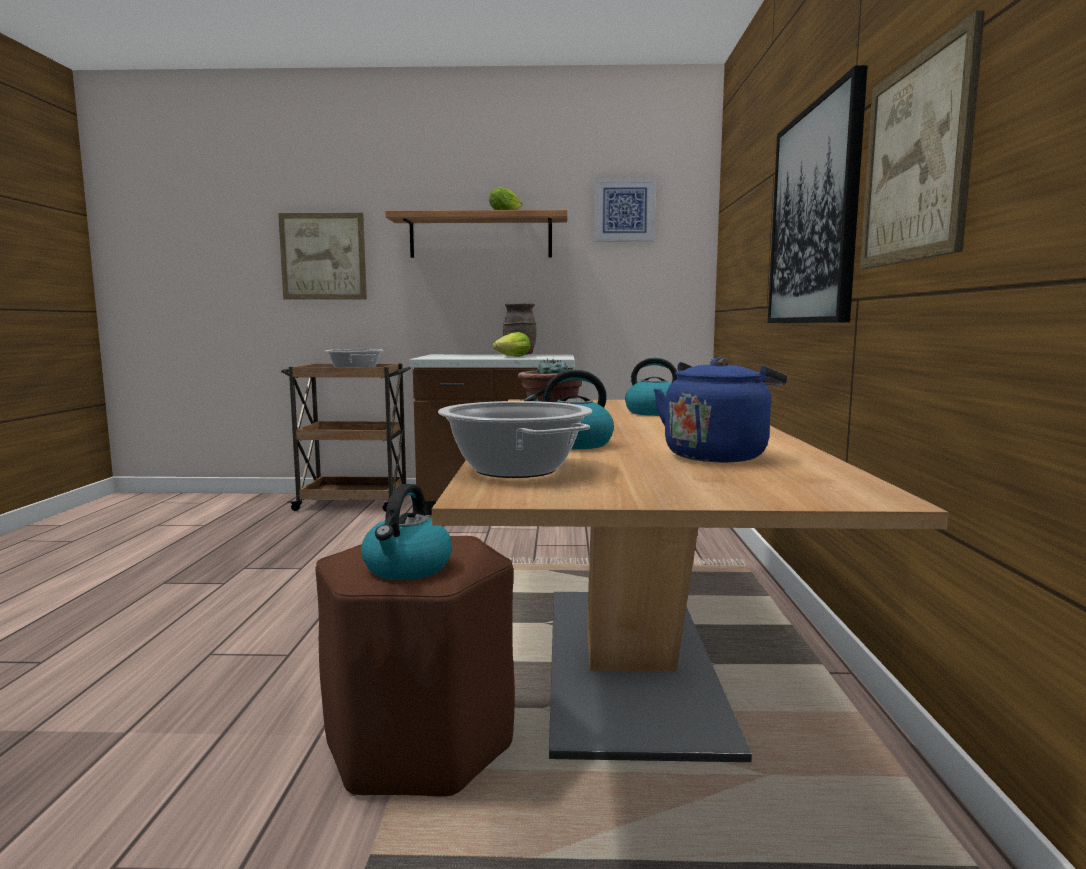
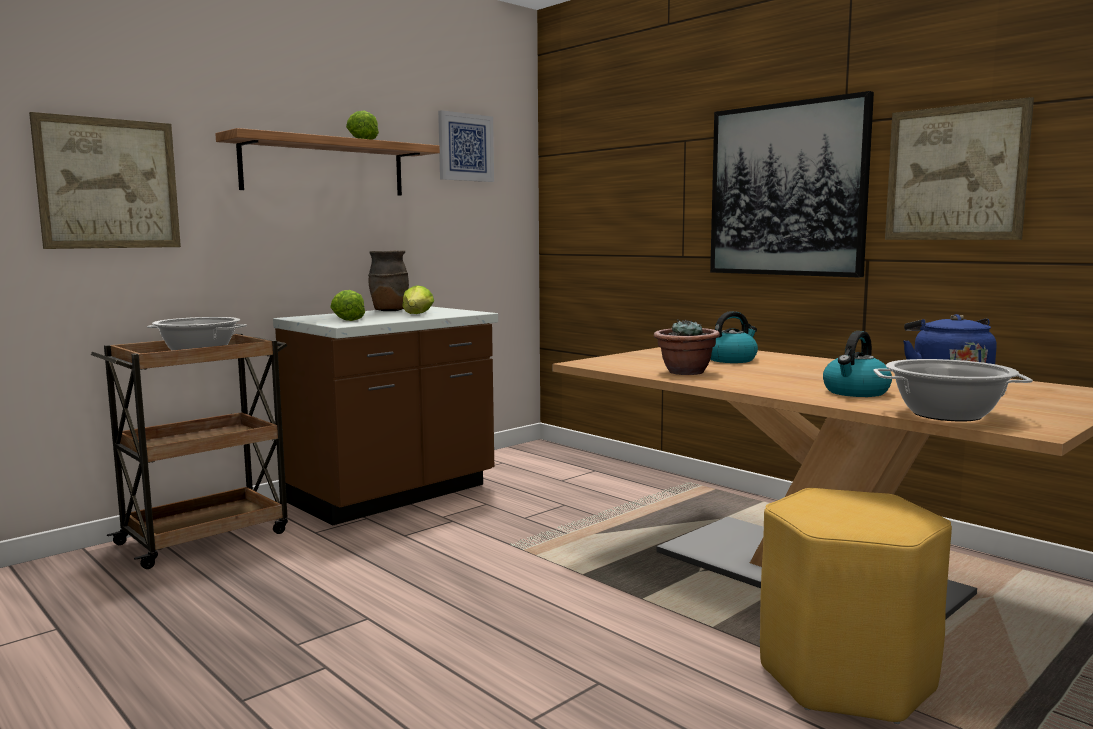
camera: 45 degrees left, 0 degrees up
(407, 568) = (885, 516): kettle -> none
(419, 743) = (845, 677): brown stool -> yellow stool
(452, 356) = (347, 319): none -> lettuce

